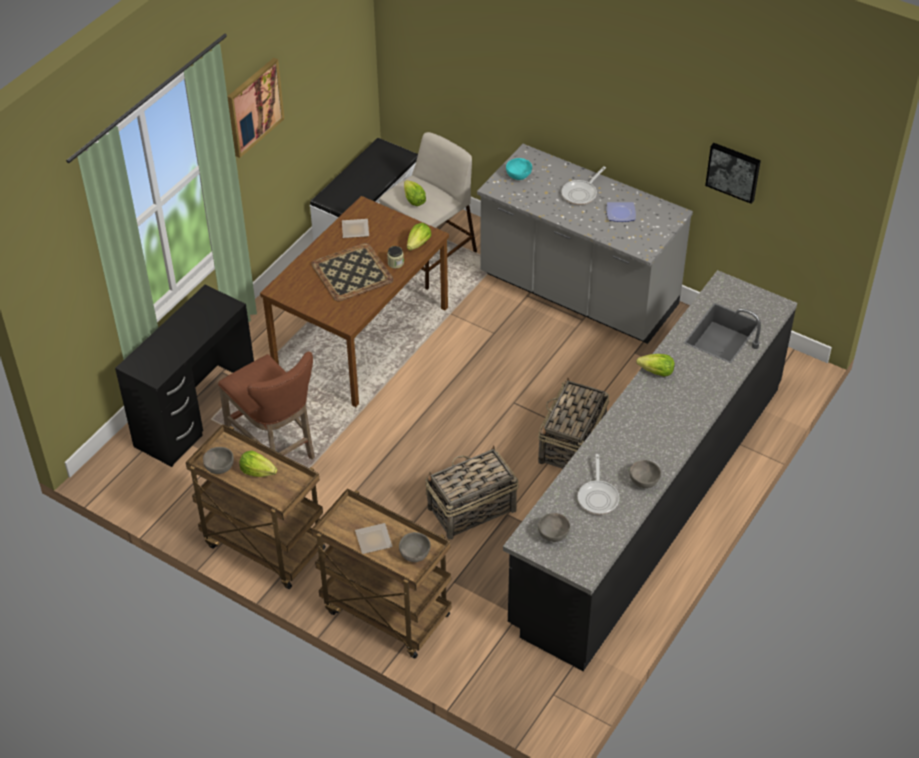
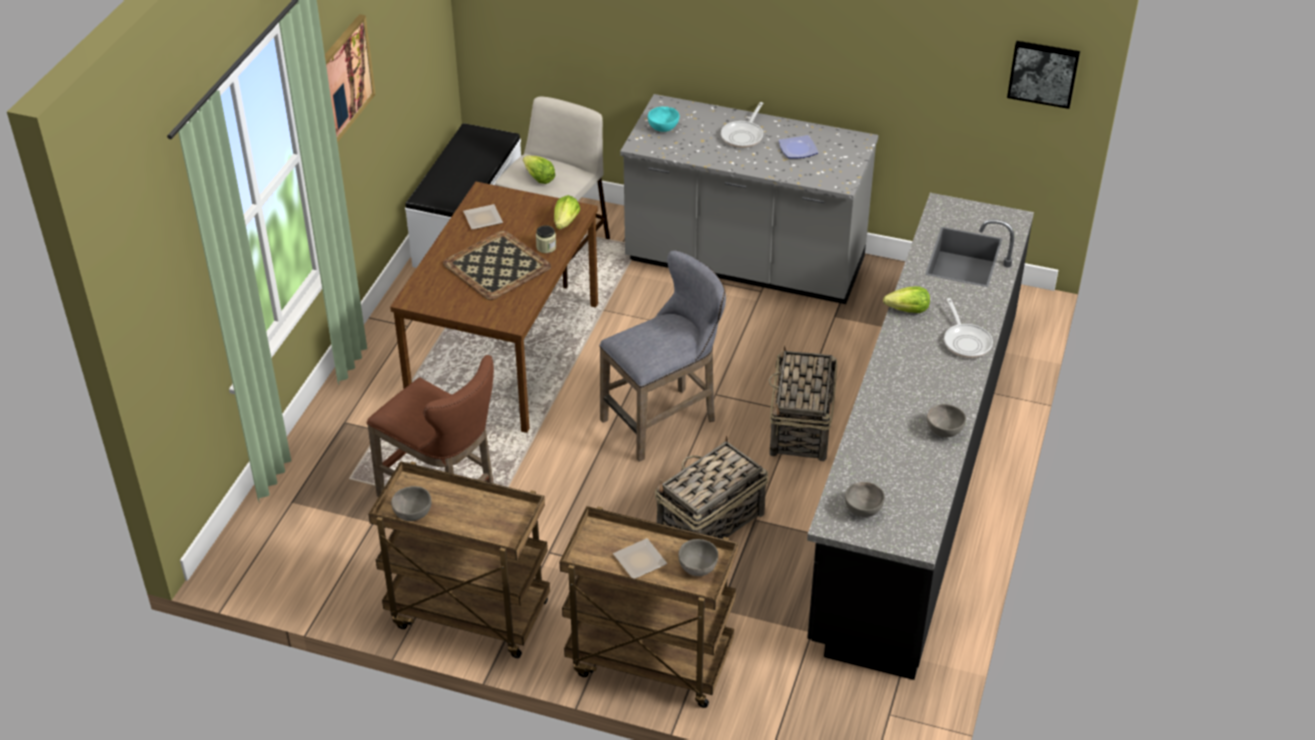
camera: 15 degrees left, 5 degrees down
(196, 413) = (328, 476): black desk -> none
(257, 471) = (463, 509): lettuce -> none
(466, 417) = (665, 420): none -> grey stool
(598, 497) = (898, 457): frying pan -> frying pan (966, 341)
(734, 171) = (928, 74): picture -> picture (1043, 72)

